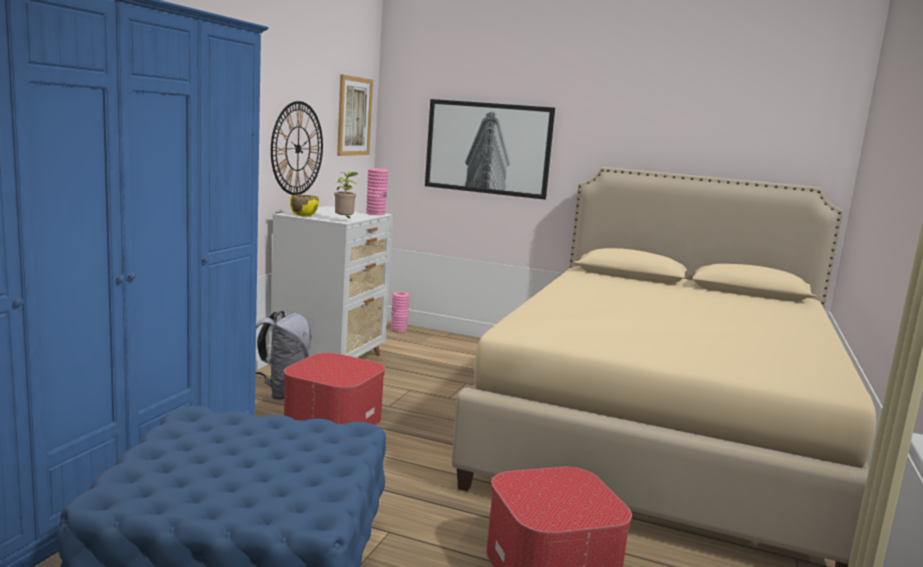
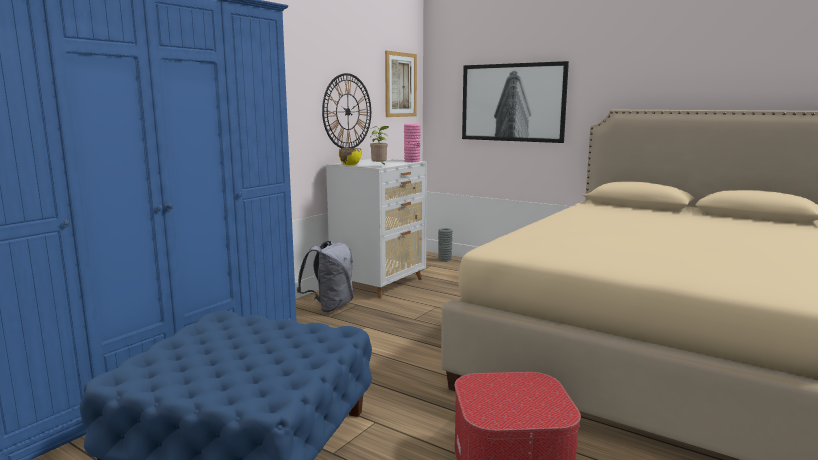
camera: 15 degrees right, 0 degrees up
(333, 420) = (363, 329): ottoman -> none
(398, 329) = (444, 259): pink vase -> grey vase

